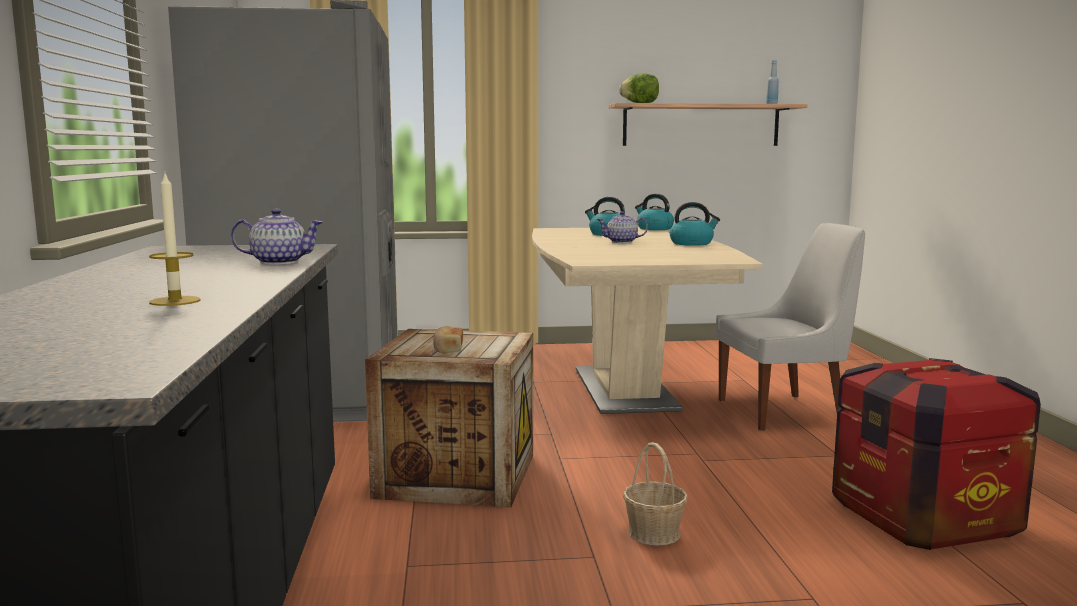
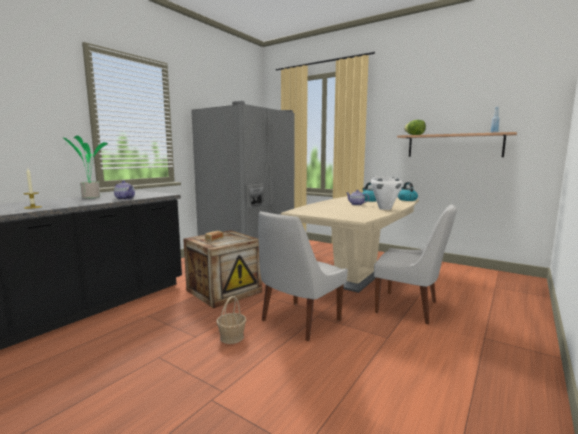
camera: 40 degrees right, 0 degrees up
(148, 270) = (89, 197): none -> potted plant
(692, 243) = (384, 208): kettle -> white cooking pot
(694, 476) = (298, 321): none -> white chair
(924, 518) = (356, 385): crate -> none

